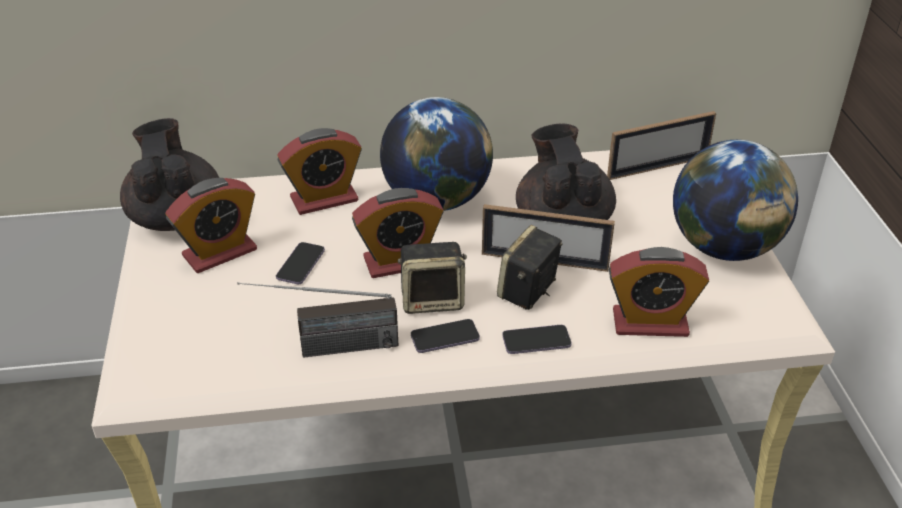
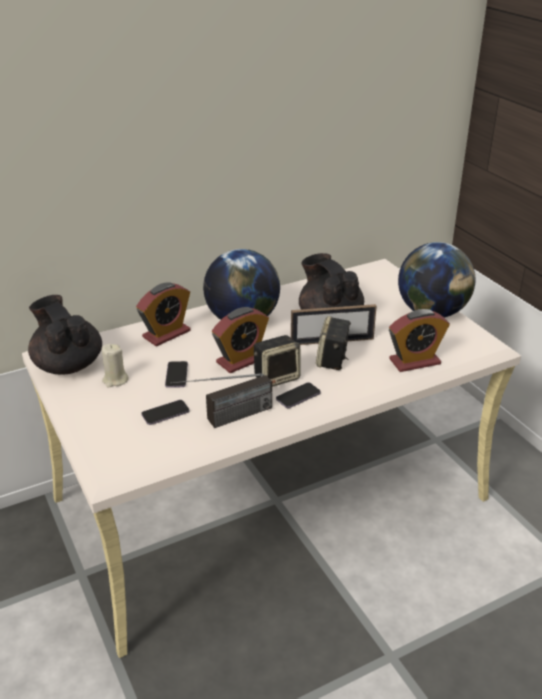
camera: 20 degrees left, 5 degrees down
(220, 253) = (115, 380): alarm clock -> beige candle
(536, 341) = (355, 386): phone -> phone (165, 413)
(658, 167) = (367, 276): picture frame -> none

